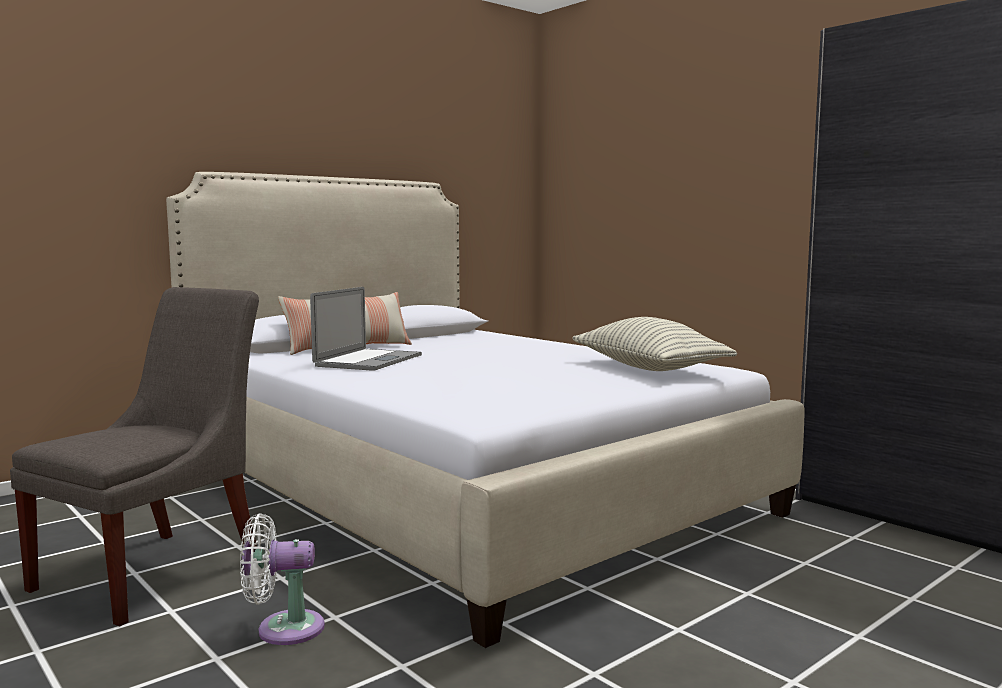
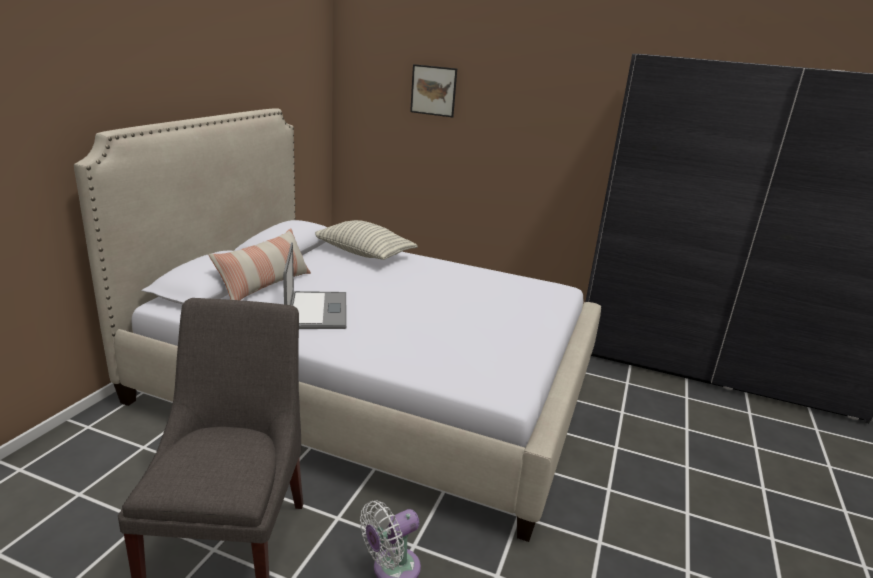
camera: 30 degrees left, 15 degrees up
(639, 159) = (433, 90): none -> picture
(648, 368) = (517, 294): pillow -> pillow (363, 253)

